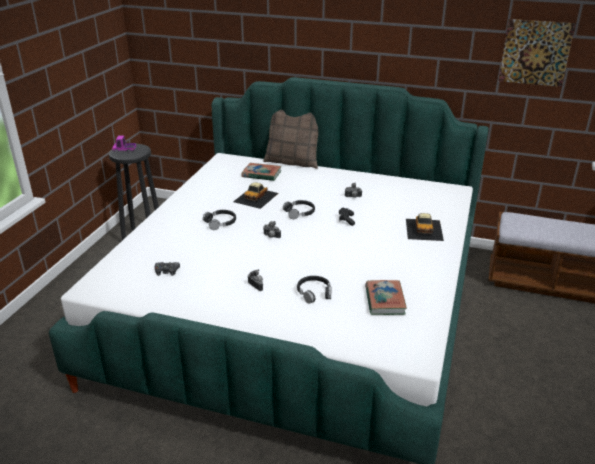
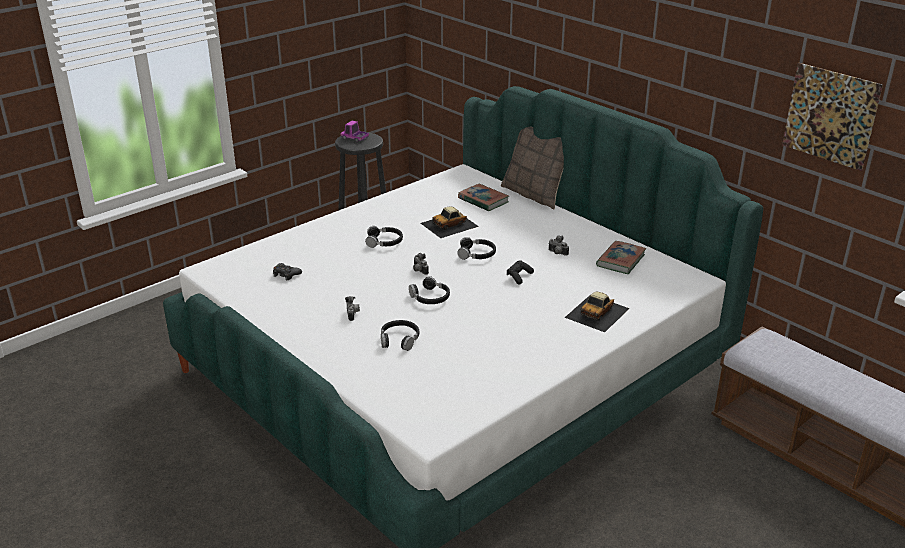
camera: 30 degrees right, 0 degrees up
(301, 254) = (430, 297): none -> black headphones
(384, 300) = (461, 371): book -> book (620, 260)

